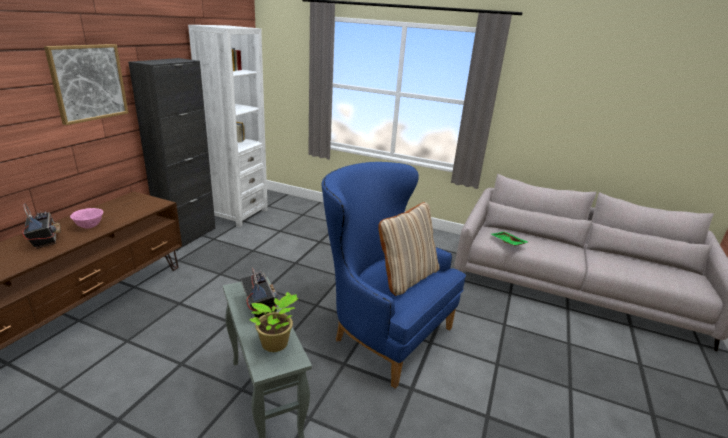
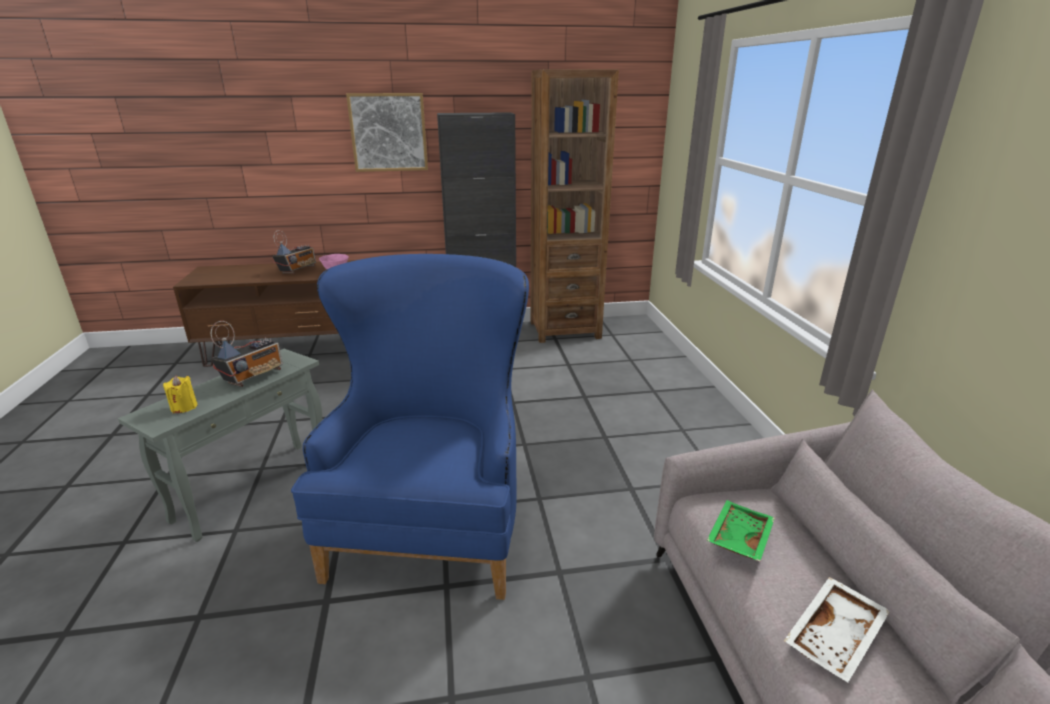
camera: 60 degrees right, 0 degrees up
(238, 214) = (564, 330): white bookcase -> brown bookcase
(276, 345) = (184, 407): potted plant -> yellow candle
(406, 277) = (416, 447): beige pillow -> none
(558, 250) = (836, 637): none -> white tray

